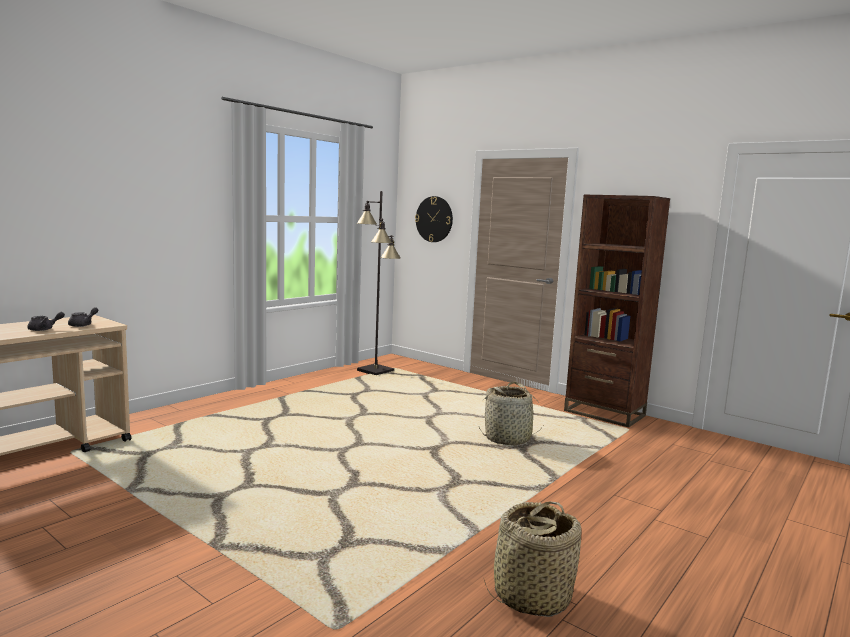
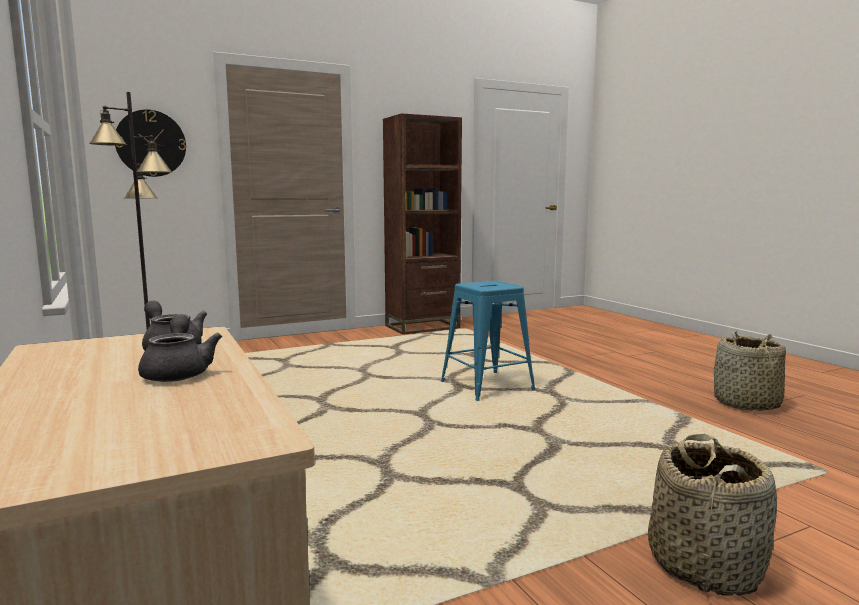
camera: 65 degrees left, 0 degrees up
(446, 458) = (486, 386): none -> blue stool
(508, 438) = (454, 360): basket -> basket (705, 565)

